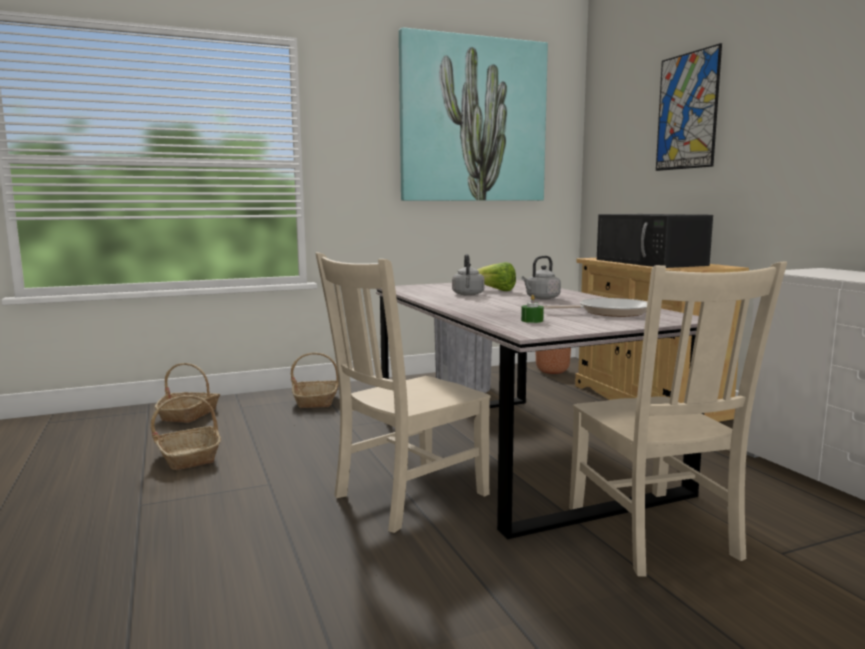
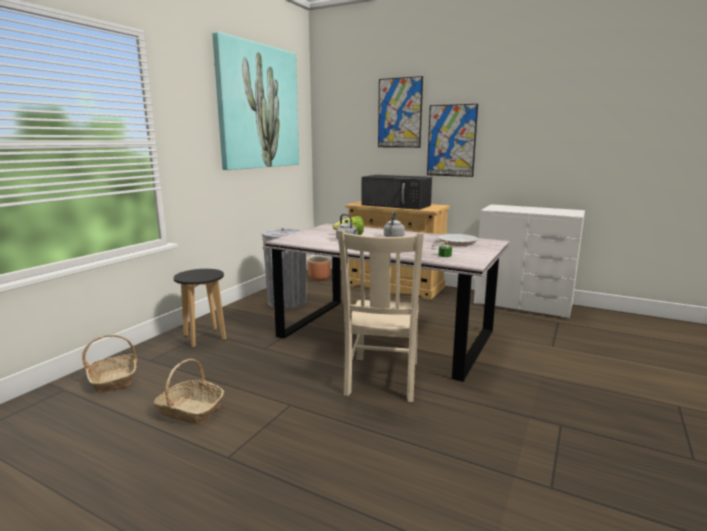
camera: 40 degrees left, 5 degrees up
(317, 400) = (204, 337): basket -> black stool
(654, 535) = (507, 355): beige chair -> none
(760, 150) = (451, 141): none -> picture

